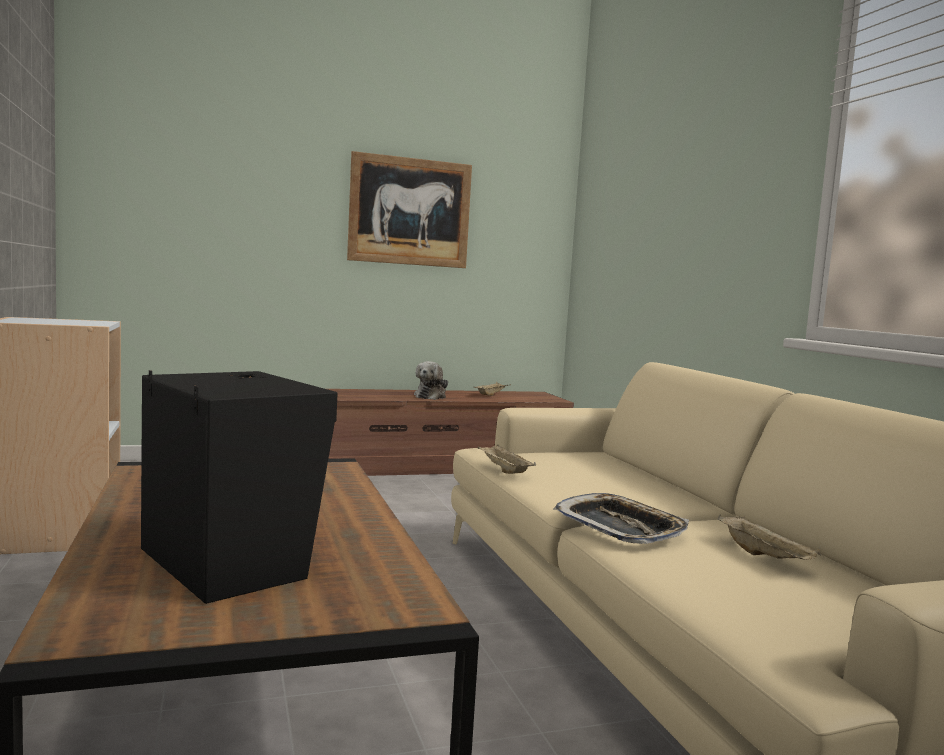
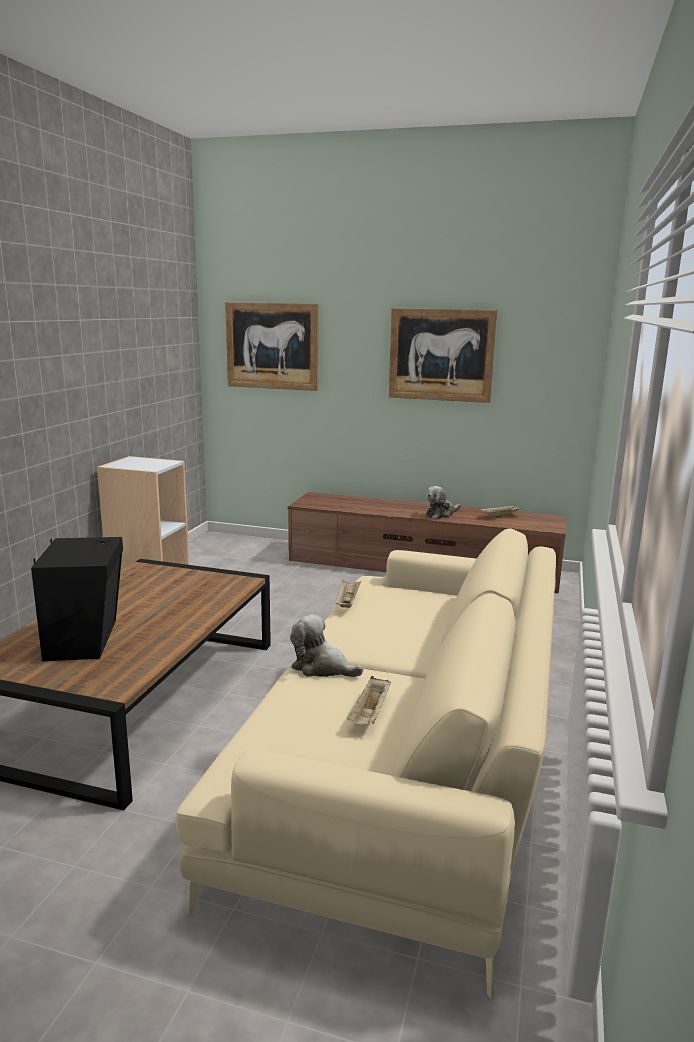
camera: 35 degrees right, 10 degrees up
(181, 187) = (272, 346): none -> picture
(620, 528) = (322, 667): tray -> plush toy

